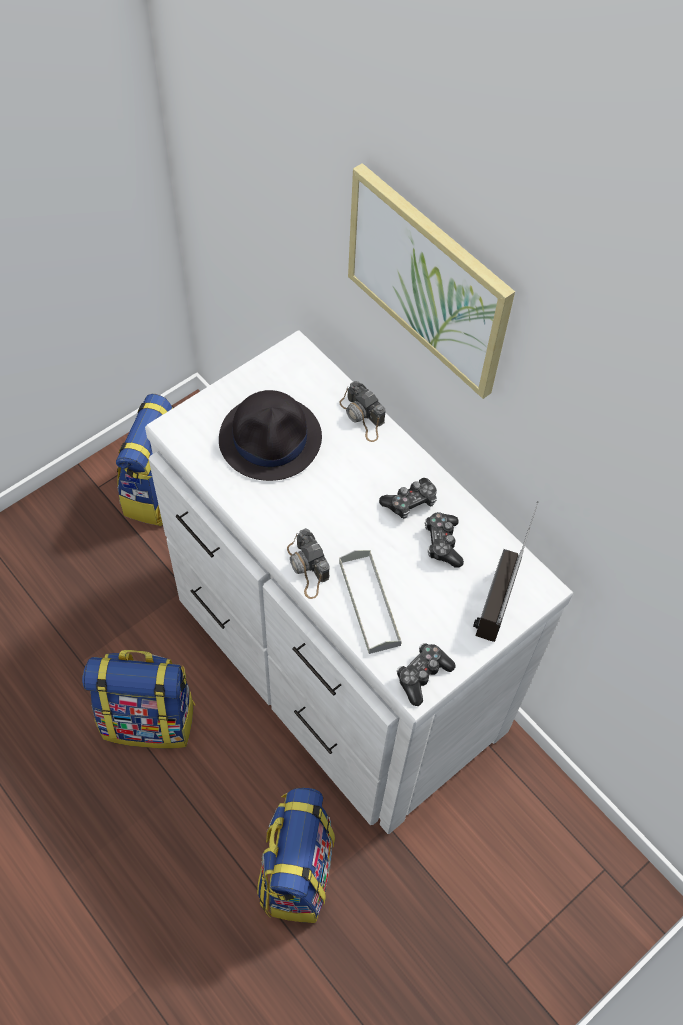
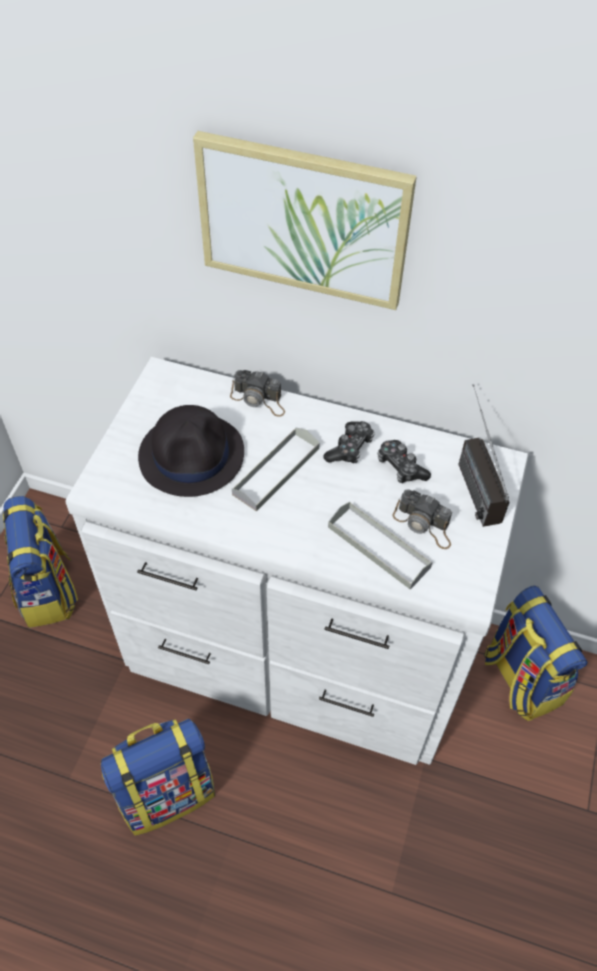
camera: 30 degrees left, 5 degrees down
(296, 872) = (379, 844): backpack -> backpack (520, 678)
(307, 568) = (304, 546): camera -> camera (424, 525)
(331, 490) = (276, 471): none -> grey tray
(422, 675) = (467, 582): game controller -> none

